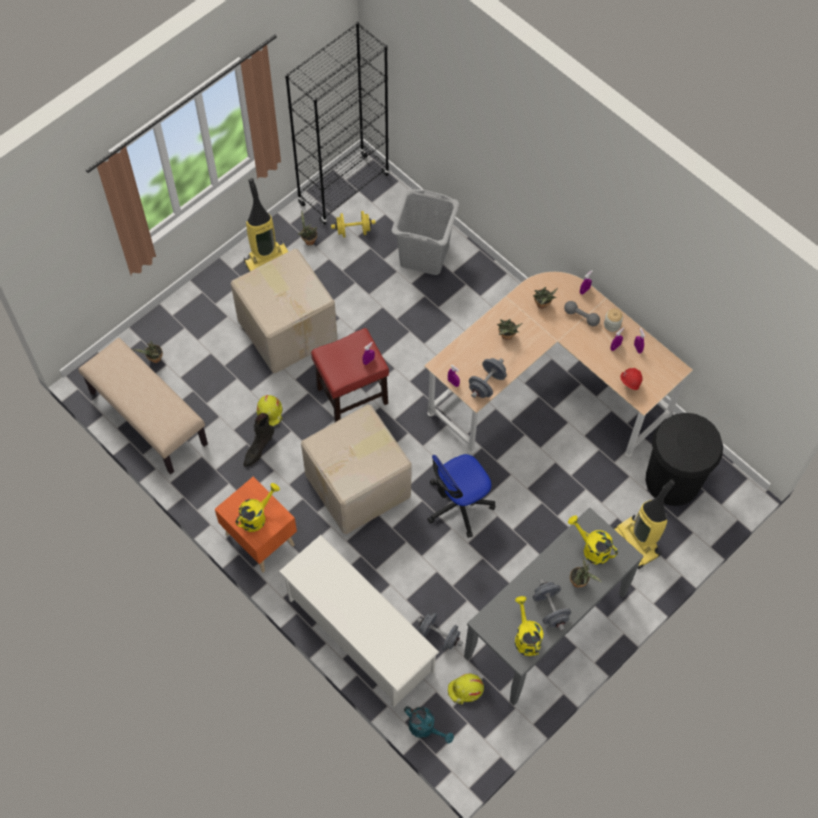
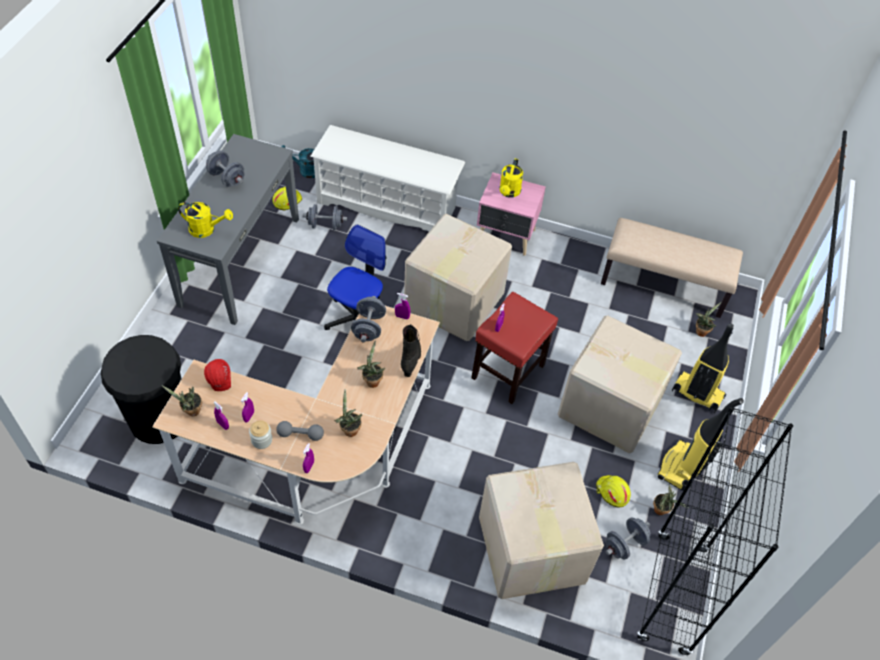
camera: 150 degrees right, 10 degrees down
(258, 449) = (556, 296): black boot -> black boot (411, 359)
(260, 538) = (506, 237): orange nightstand -> pink nightstand
(270, 413) = (569, 328): yellow hard hat -> yellow hard hat (612, 492)
(353, 231) = (625, 544): yellow dumbbell -> grey dumbbell
(425, 255) = (530, 551): grey laundry basket -> cardboard box
(525, 637) = (240, 156): yellow watering can -> none
(580, 582) = (208, 203): potted plant -> potted plant (191, 411)
(636, 543) = (180, 349): vacuum cleaner -> vacuum cleaner (696, 394)

